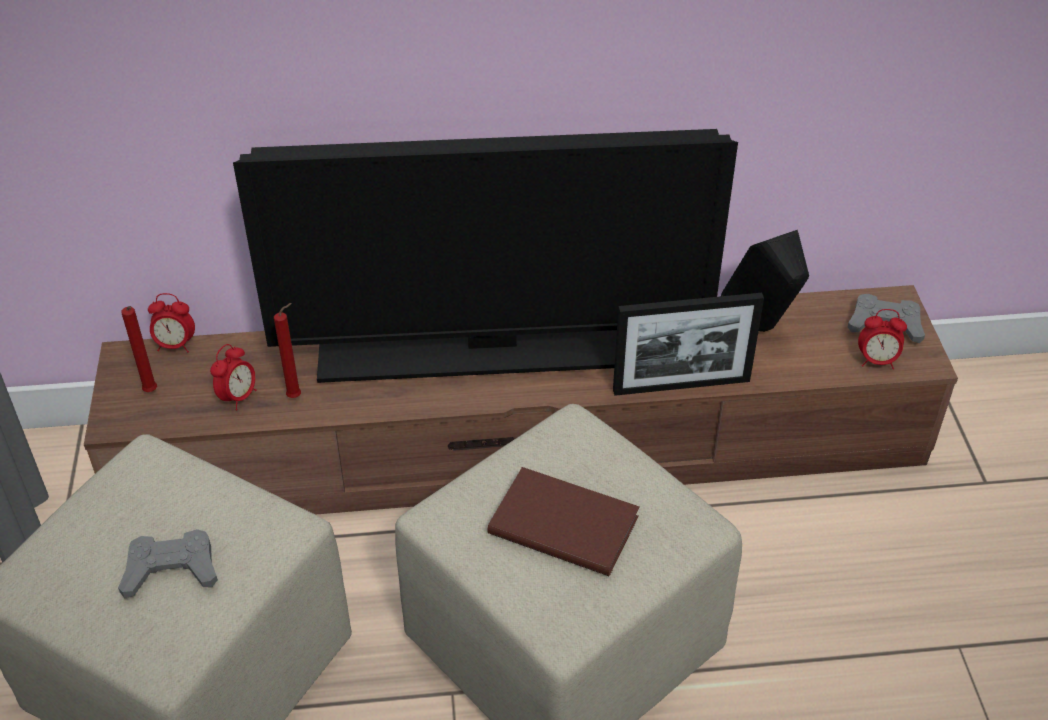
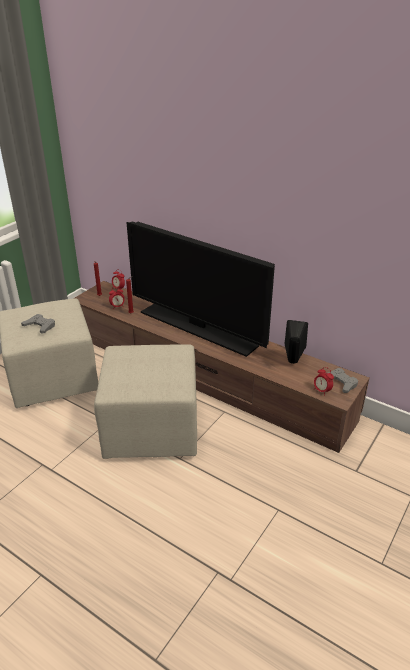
camera: 40 degrees right, 10 degrees down
(563, 522) = (143, 367): brown book -> none
(681, 385) = (243, 364): picture frame -> none

